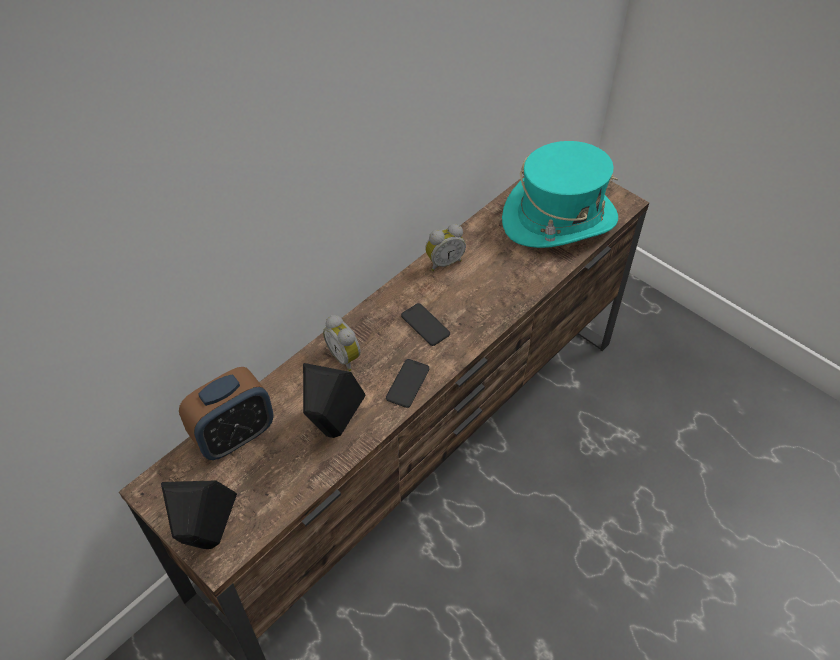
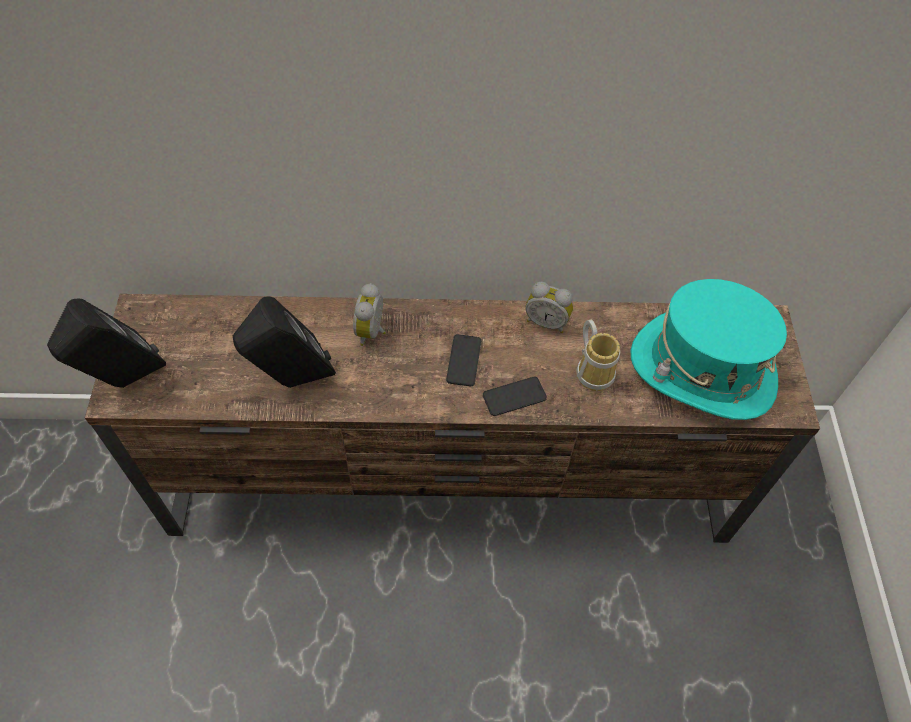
camera: 45 degrees right, 5 degrees up
(234, 436) = (228, 321): alarm clock -> none
(407, 383) = (390, 394): phone -> phone (514, 396)
(505, 267) = (594, 370): none -> mug

